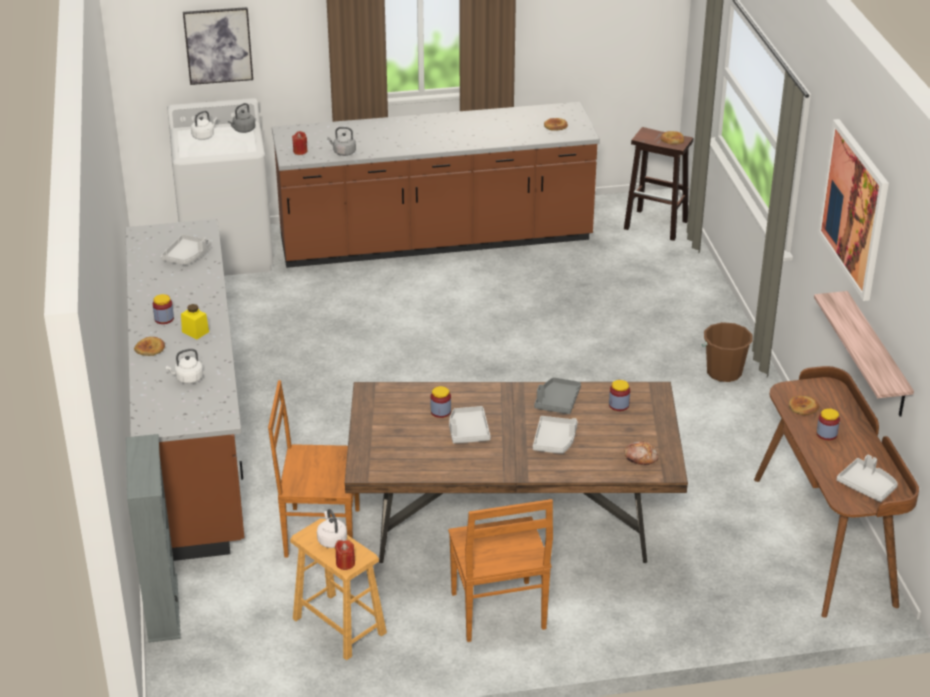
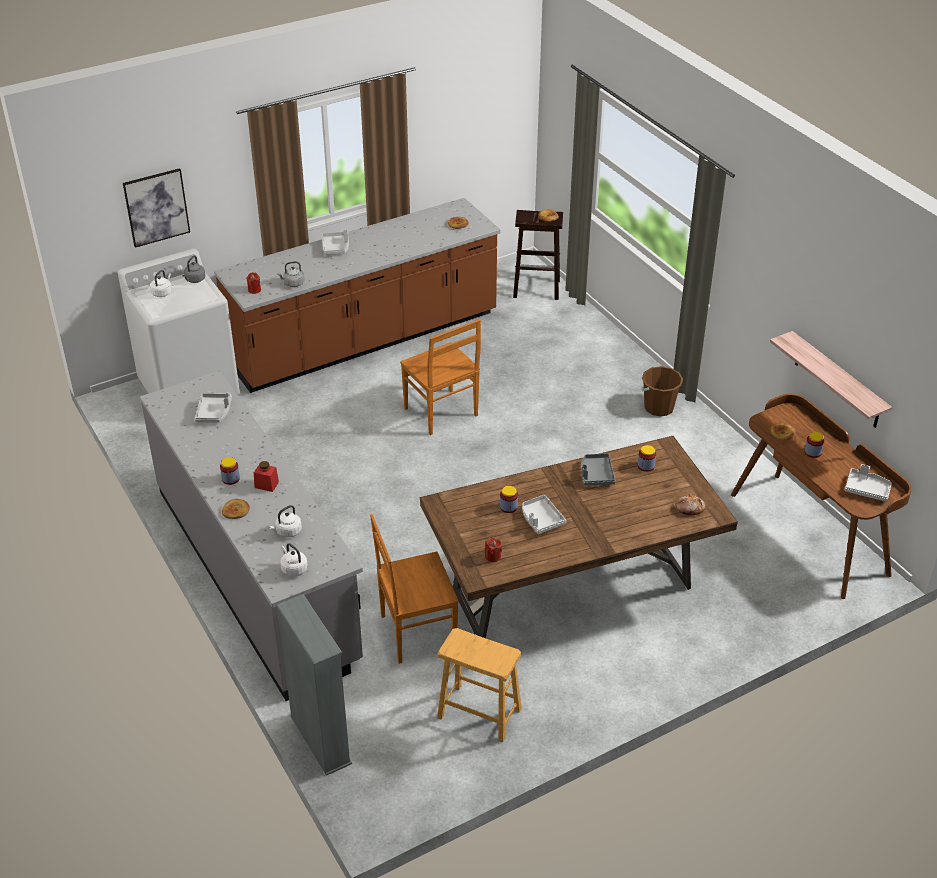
camera: 20 degrees left, 5 degrees up
(192, 438) = (257, 573): brown counter -> grey counter
(195, 332) = (266, 485): yellow jar -> red jar
(331, 540) = (474, 646): white kettle -> white kettle (293, 569)
(345, 563) = (498, 664): red candle -> red candle (493, 556)
(498, 613) = (600, 665): brown chair -> brown chair (442, 413)
(555, 441) = (615, 510): grey tray -> grey tray (336, 247)
(854, 208) = (796, 264): picture -> none

